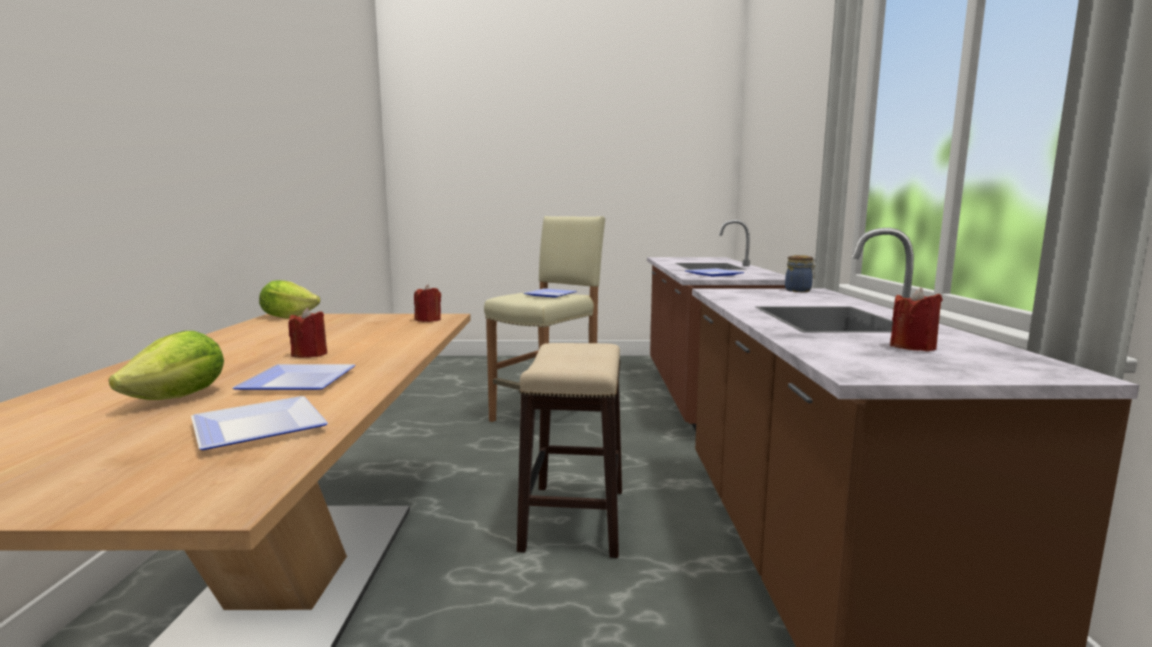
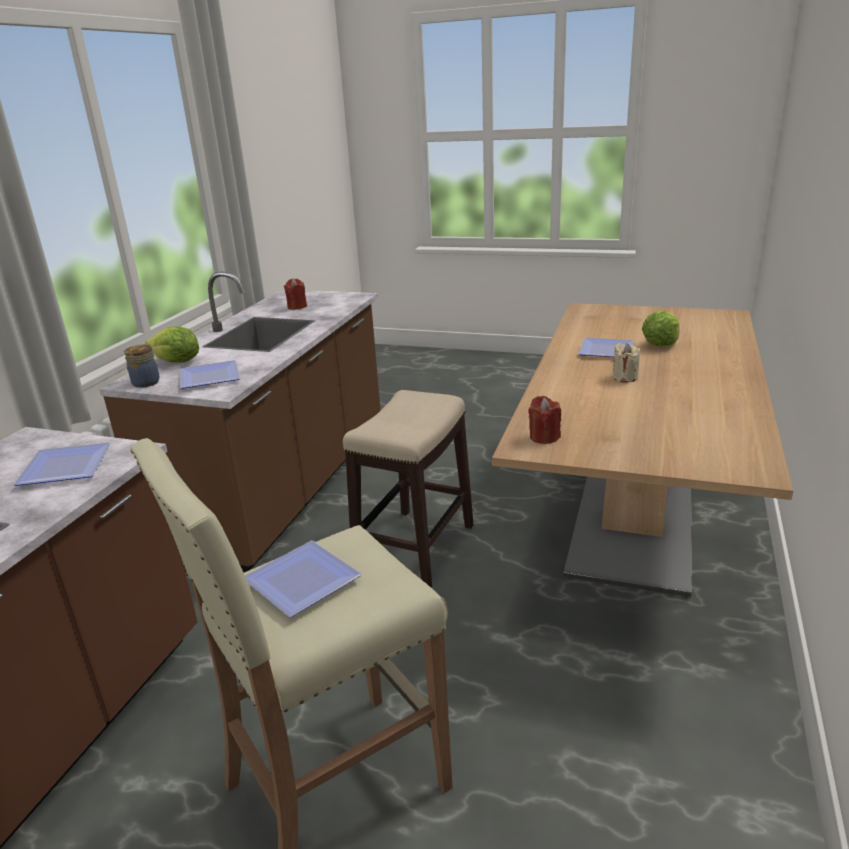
camera: 160 degrees left, 15 degrees up
(254, 427) = (600, 327): plate -> plate (212, 378)
(288, 317) = (738, 468): lettuce -> lettuce (177, 362)
(310, 355) = (625, 377): red candle -> beige candle

